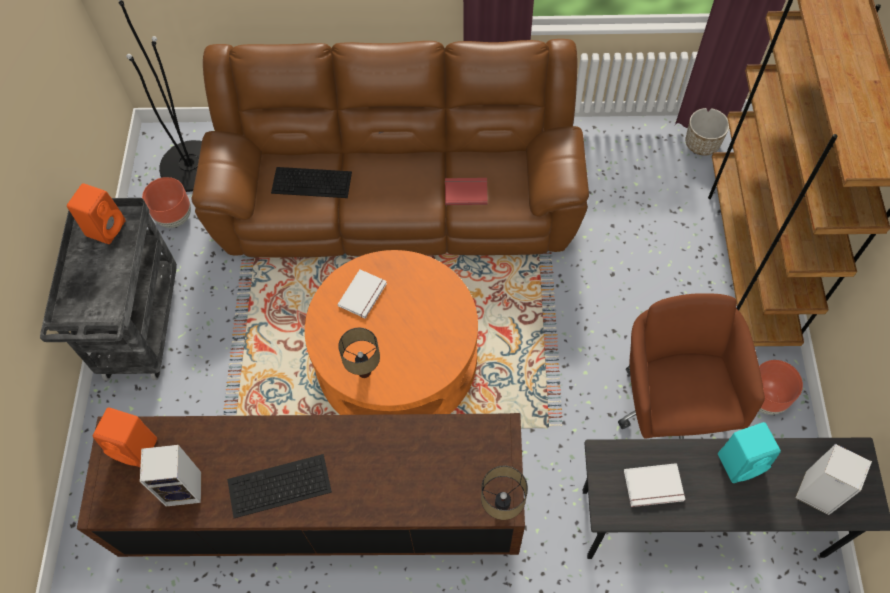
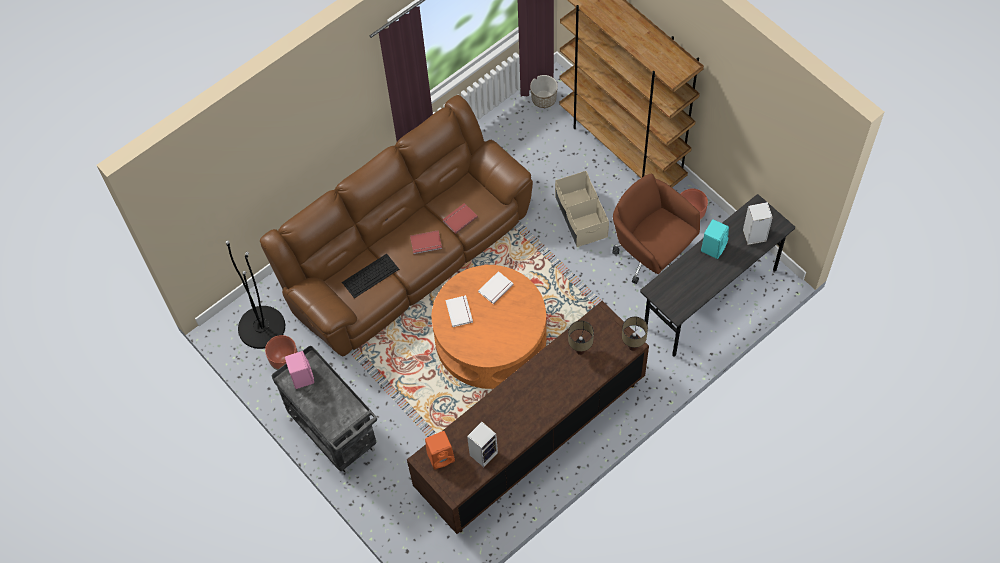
camera: 40 degrees left, 0 degrees up
(106, 227) = (301, 376): orange speaker -> pink speaker
(278, 486) = (525, 417): keyboard -> none
(364, 373) = (499, 347): table lamp -> table lamp (580, 351)
(403, 192) = (426, 243): none -> red book
(626, 300) = (580, 217): none -> beige storage box
(654, 487) = (687, 287): white book -> white book (496, 289)

